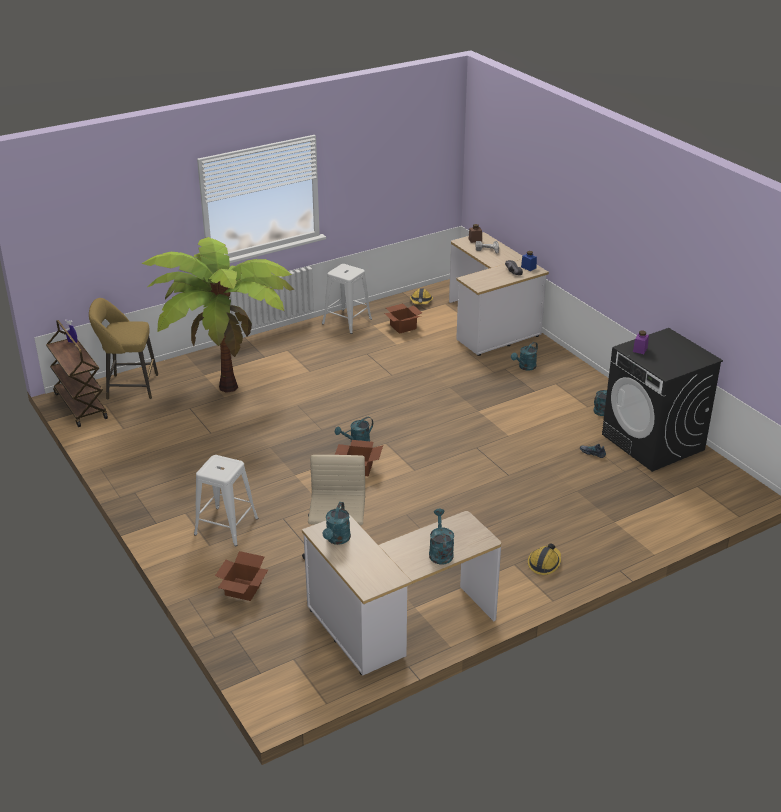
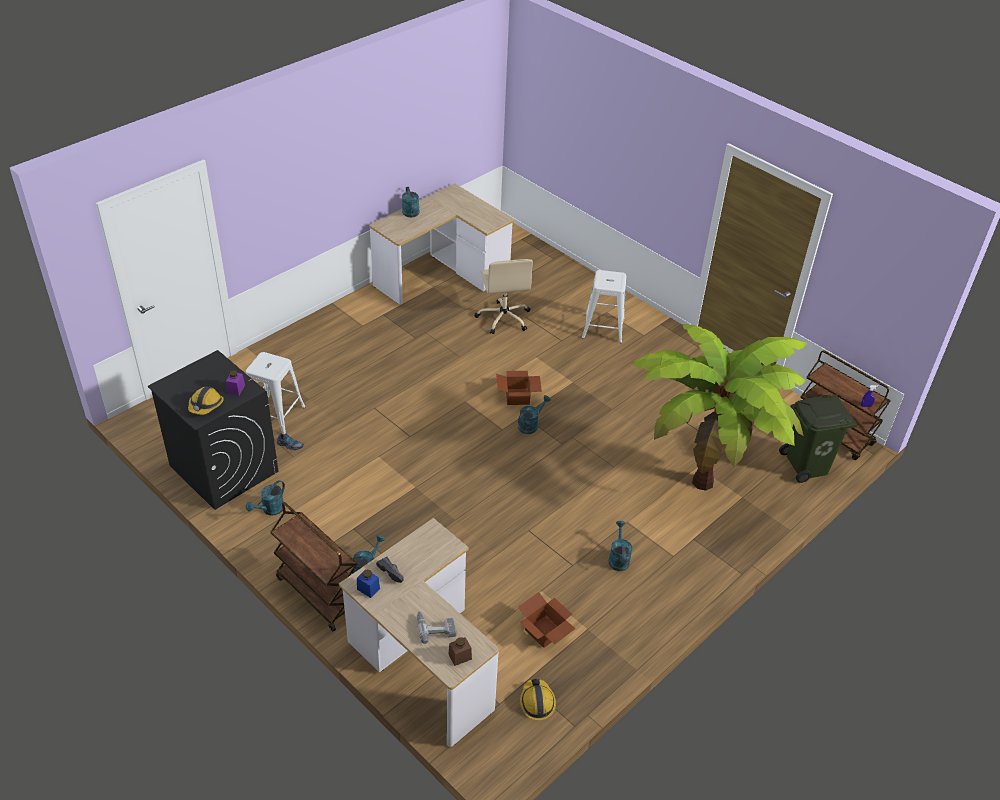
camera: 165 degrees right, 10 degrees up
(129, 387) = (807, 466): yellow stool -> green trash can
(242, 590) = (562, 284): cardboard box -> none
(337, 540) = (486, 214): turquoise watering can -> turquoise watering can (618, 558)
(347, 321) = (626, 631): white stool -> white stool (275, 415)
(544, 563) = (338, 329): hard hat -> hard hat (206, 405)
(562, 359) = (318, 593): none -> brown cart

